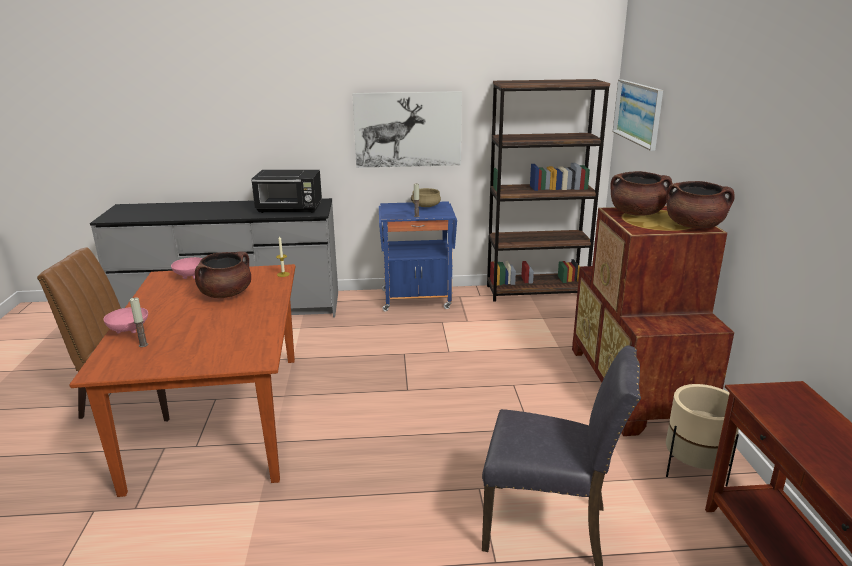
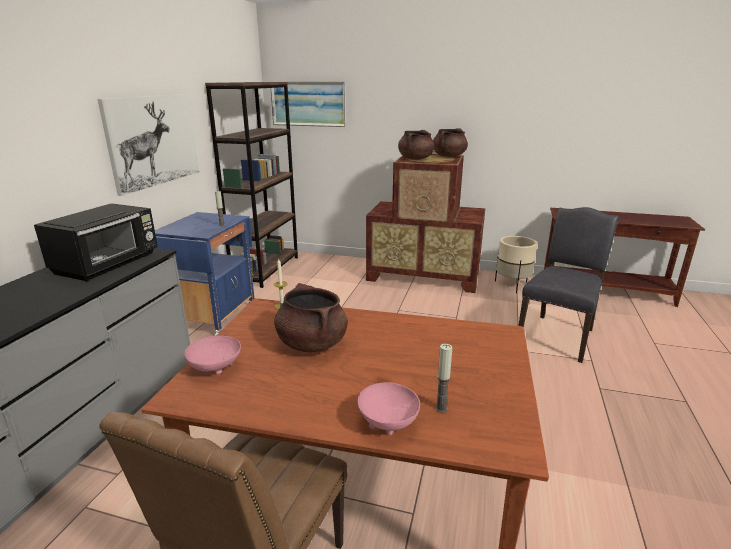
camera: 70 degrees left, 0 degrees up
(426, 206) = (197, 219): beige cooking pot -> none

